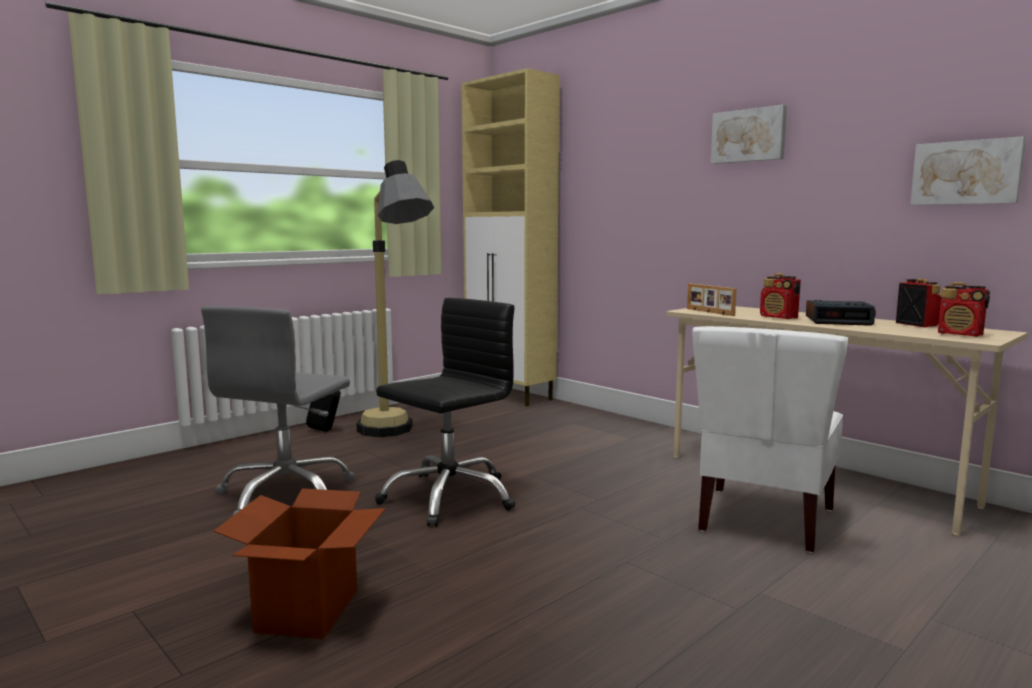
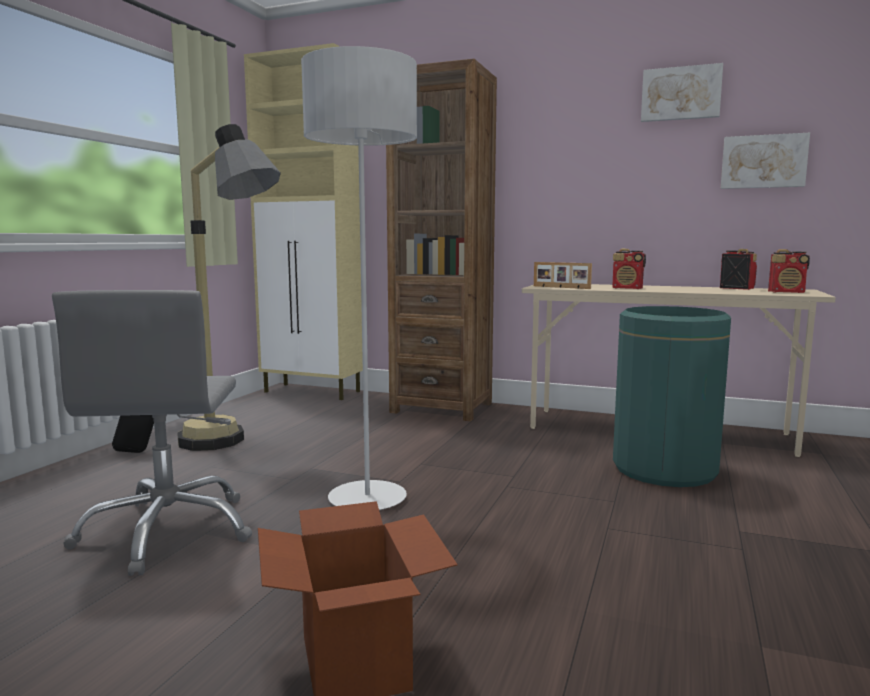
camera: 25 degrees left, 0 degrees up
(448, 497) = (367, 499): black office chair -> grey floor lamp
(610, 425) = (442, 408): none -> brown bookcase
(749, 135) = (569, 125): picture -> picture (681, 94)
(763, 520) = (664, 469): white chair -> green trash can
(838, 321) = (677, 288): alarm clock -> none

